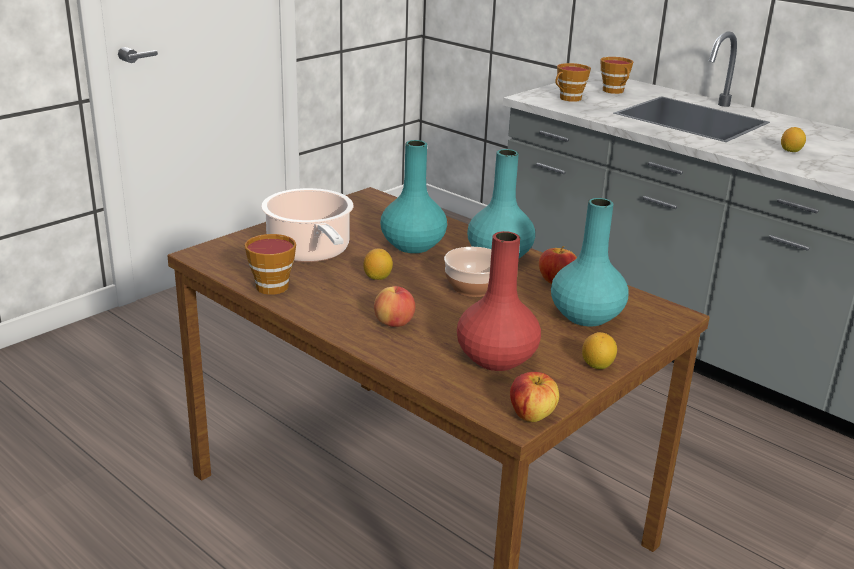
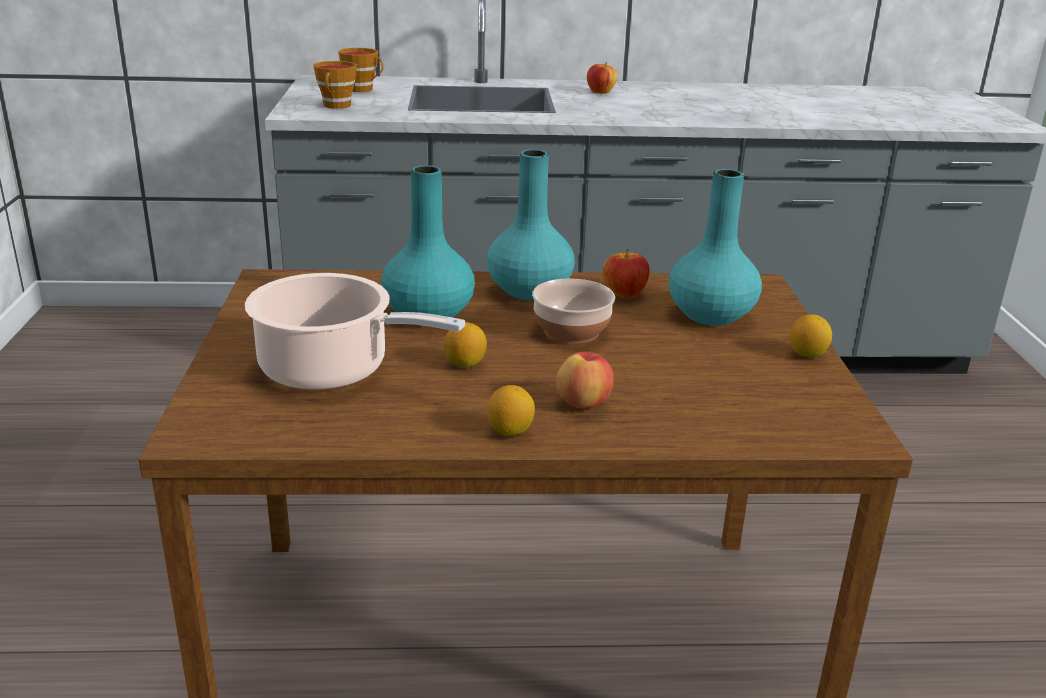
camera: 45 degrees left, 0 degrees up
(271, 285) = (367, 429): cup -> none
(495, 359) = (734, 391): red vase -> none
(531, 415) = (862, 426): apple -> apple (600, 92)
(791, 151) = (617, 108): lemon -> lemon (510, 431)

